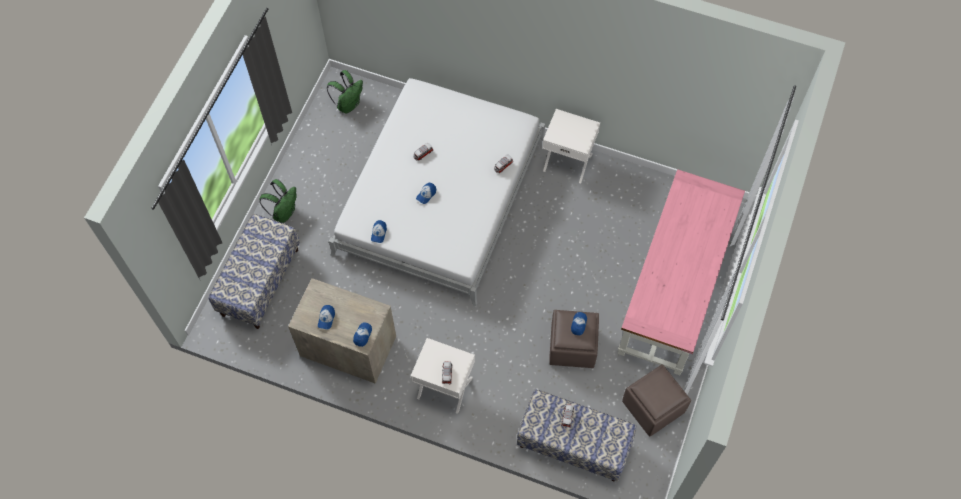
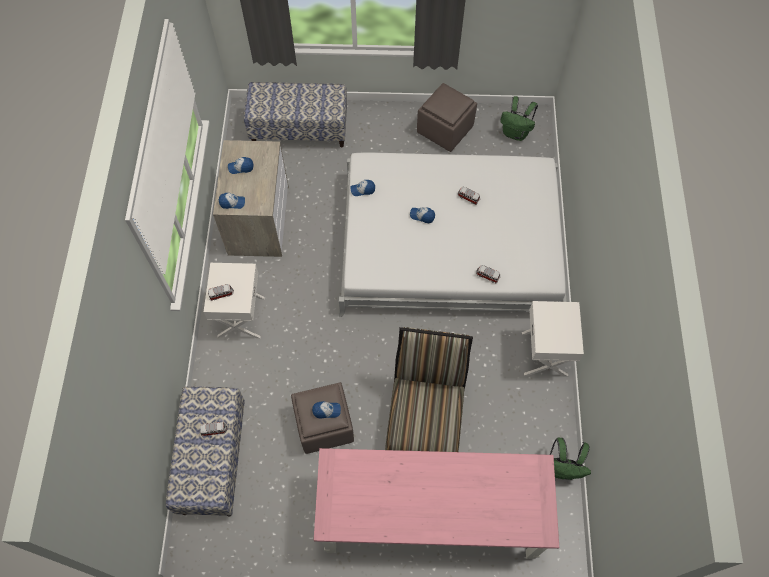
camera: 70 degrees right, 0 degrees up
(284, 212) = (376, 123): green backpack -> green backpack (562, 468)
(593, 268) = (424, 419): none -> chair
(653, 406) = (280, 532): brown ottoman -> brown ottoman (445, 129)

